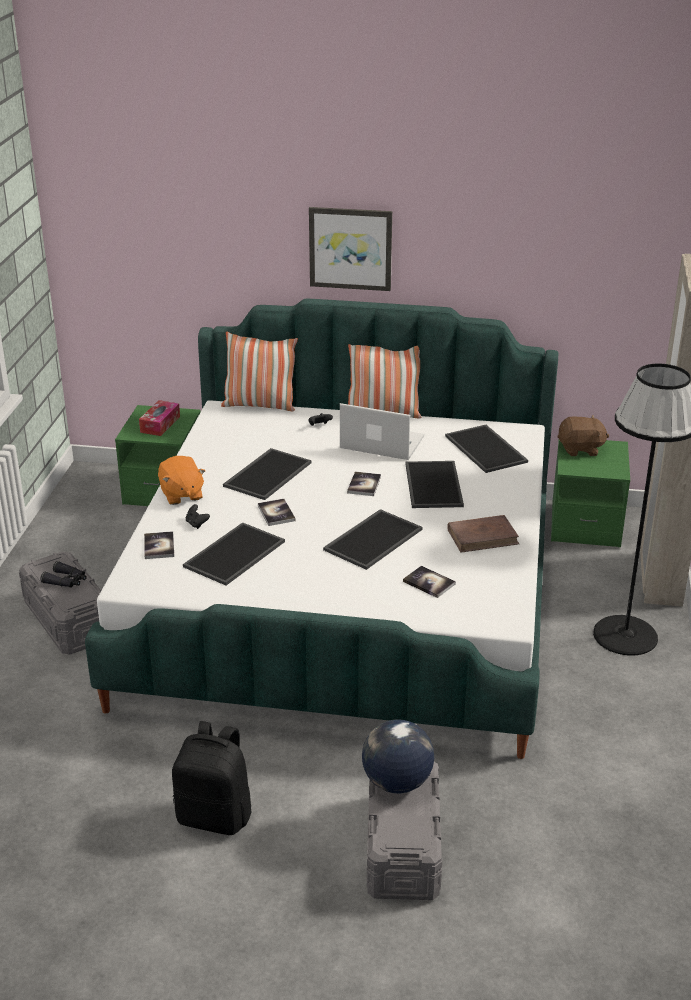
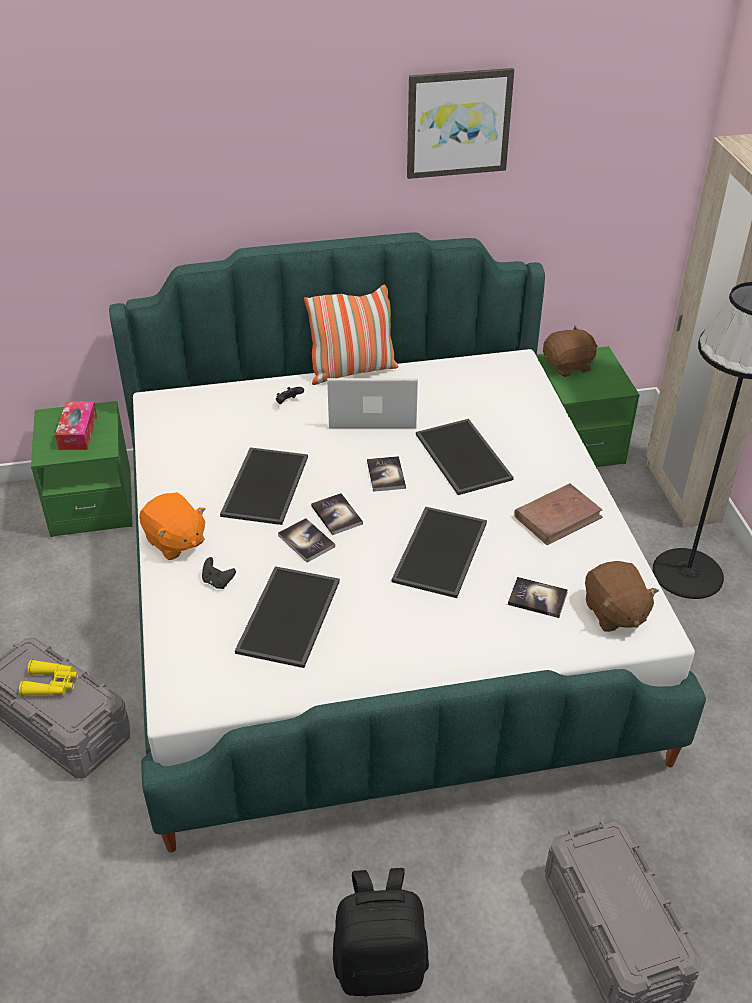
camera: 20 degrees left, 10 degrees up
(66, 581) = (52, 684): black binoculars -> yellow binoculars
(159, 546) = (188, 629): book -> book (336, 515)
(259, 405) = (202, 387): pillow -> none
(350, 248) = (289, 178): picture -> picture (458, 123)
(396, 783) = (599, 868): globe -> none
(484, 604) = (614, 613): none -> brown plush toy
(487, 449) = (493, 394): tray -> none

